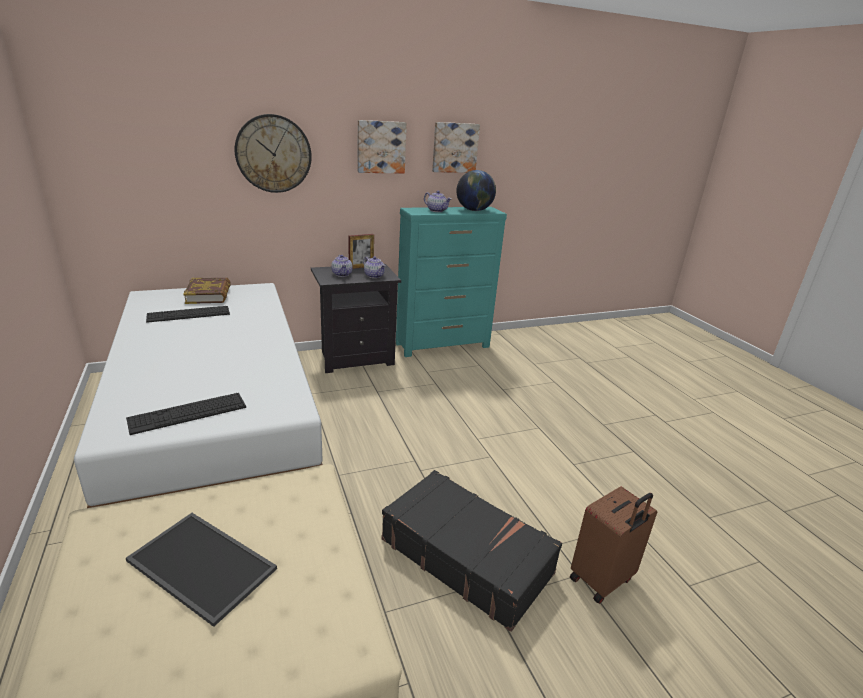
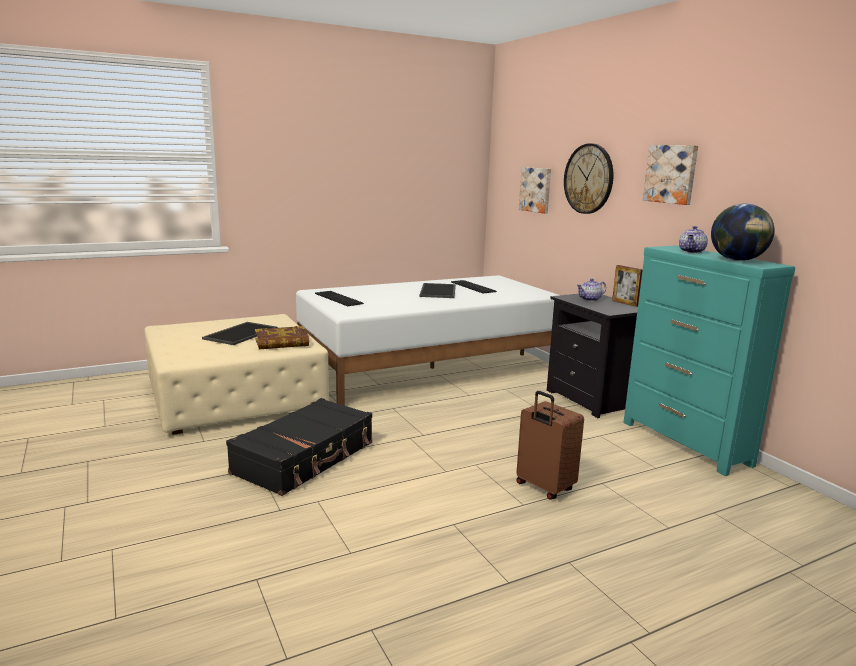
camera: 85 degrees right, 10 degrees down
(197, 336) = (439, 291): none -> tray
(209, 295) = (514, 287): book -> book (282, 343)
(374, 276) = (604, 307): teapot -> none
(454, 147) = (756, 176): picture -> picture (536, 190)
(602, 580) = (271, 522): brown suitcase -> brown suitcase (544, 487)

